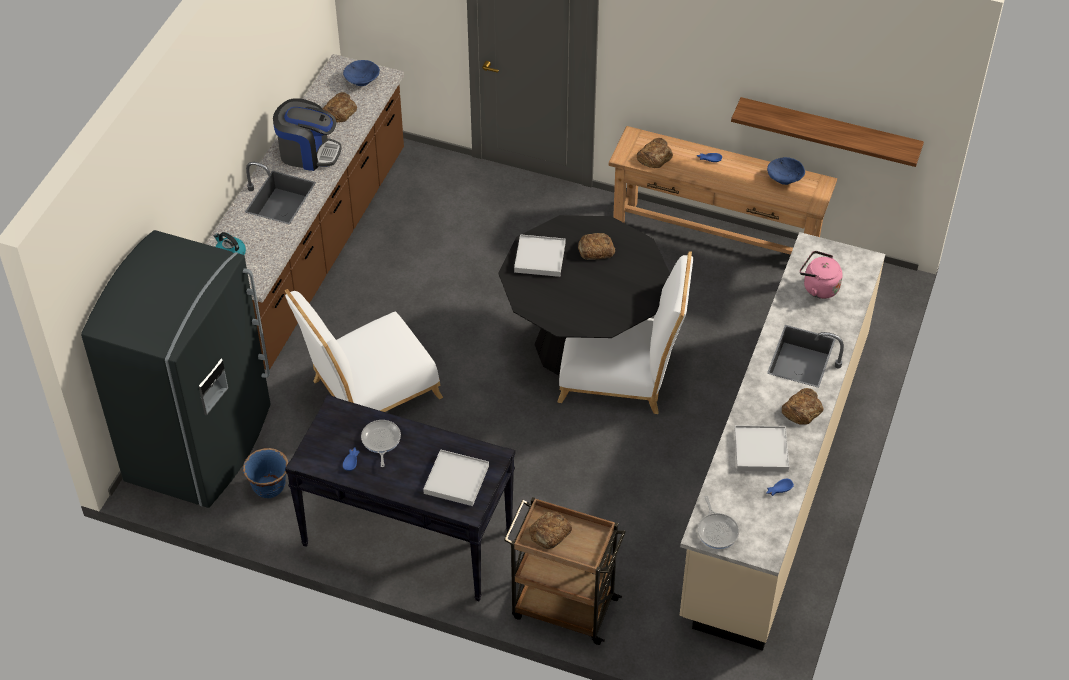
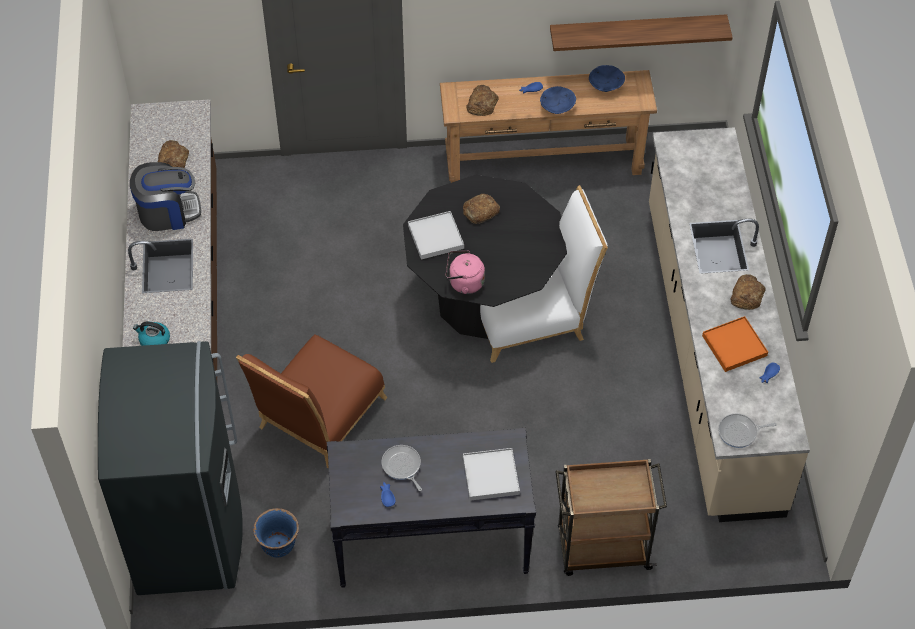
camera: 25 degrees left, 5 degrees up
(362, 81) = (176, 122): blue bowl -> blue bowl (557, 107)
(369, 392) = (318, 418): white chair -> brown chair
(550, 533) = (595, 491): bread -> none
(717, 531) = (740, 432): frying pan -> frying pan turned 120 degrees clockwise
(760, 451) = (734, 346): white tray -> orange tray
(818, 287) = (697, 178): pink kettle -> pink kettle (464, 283)

